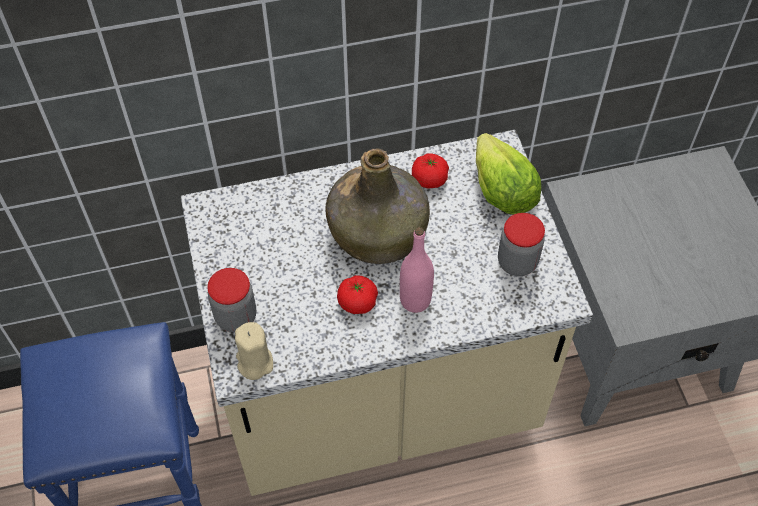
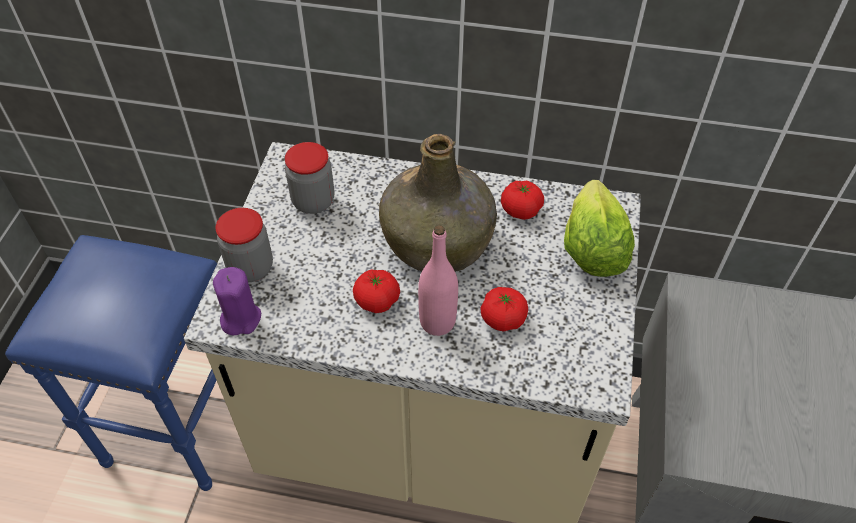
camera: 25 degrees right, 5 degrees down
(254, 362) = (240, 318): beige candle -> purple candle
(463, 277) = (503, 318): none -> tomato
(517, 262) = (570, 326): jar -> jar (313, 201)

